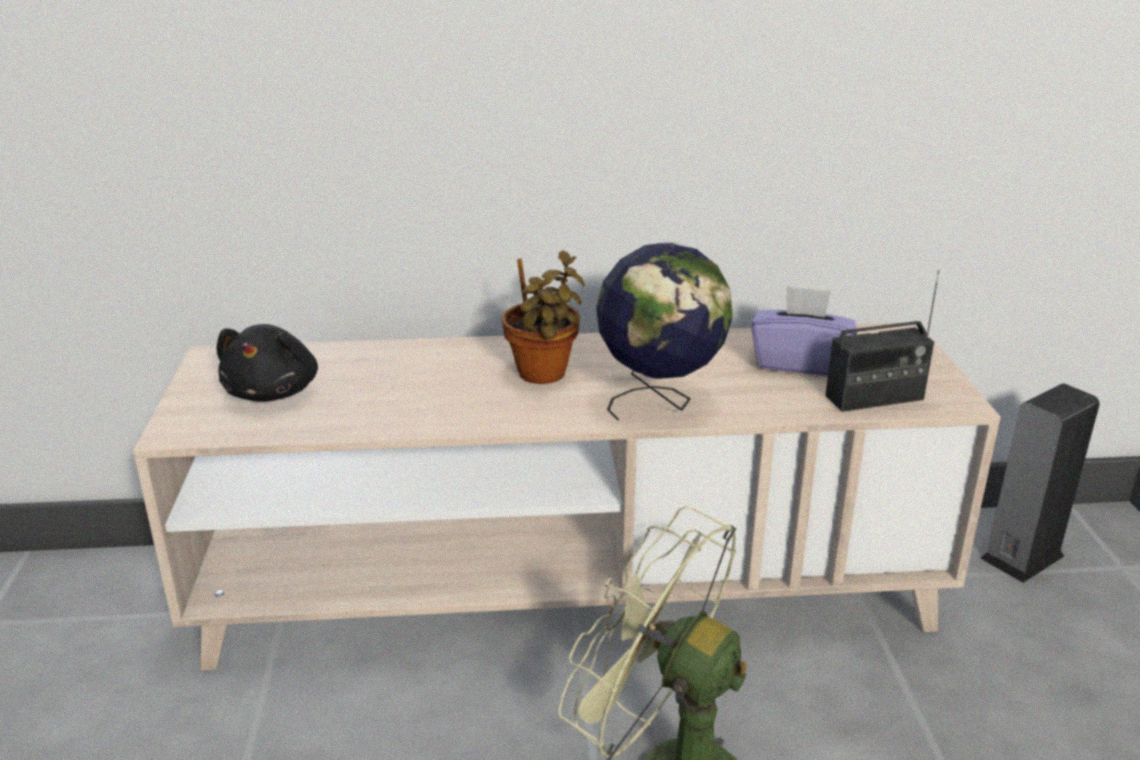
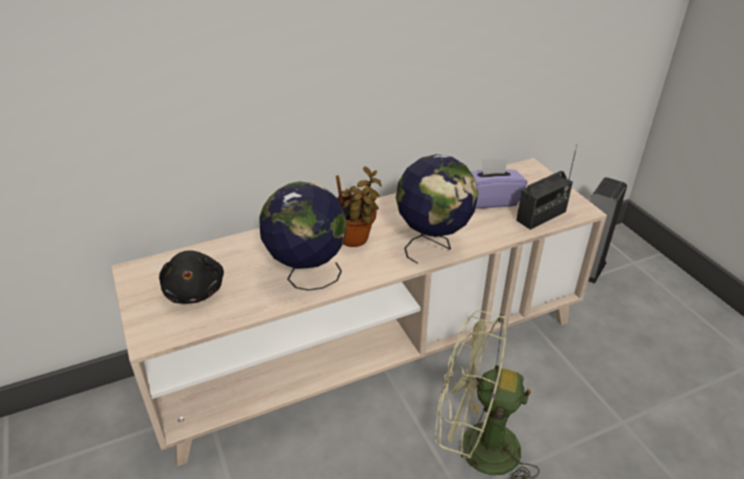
camera: 20 degrees left, 10 degrees up
(439, 404) = (307, 276): none -> globe

